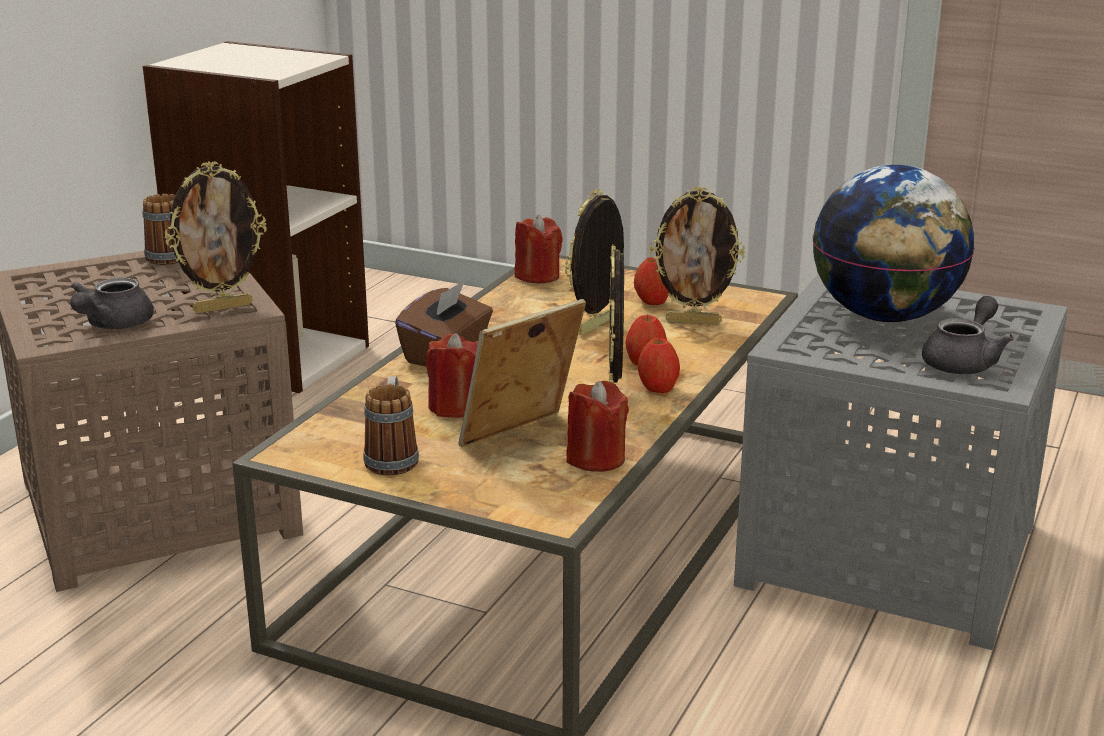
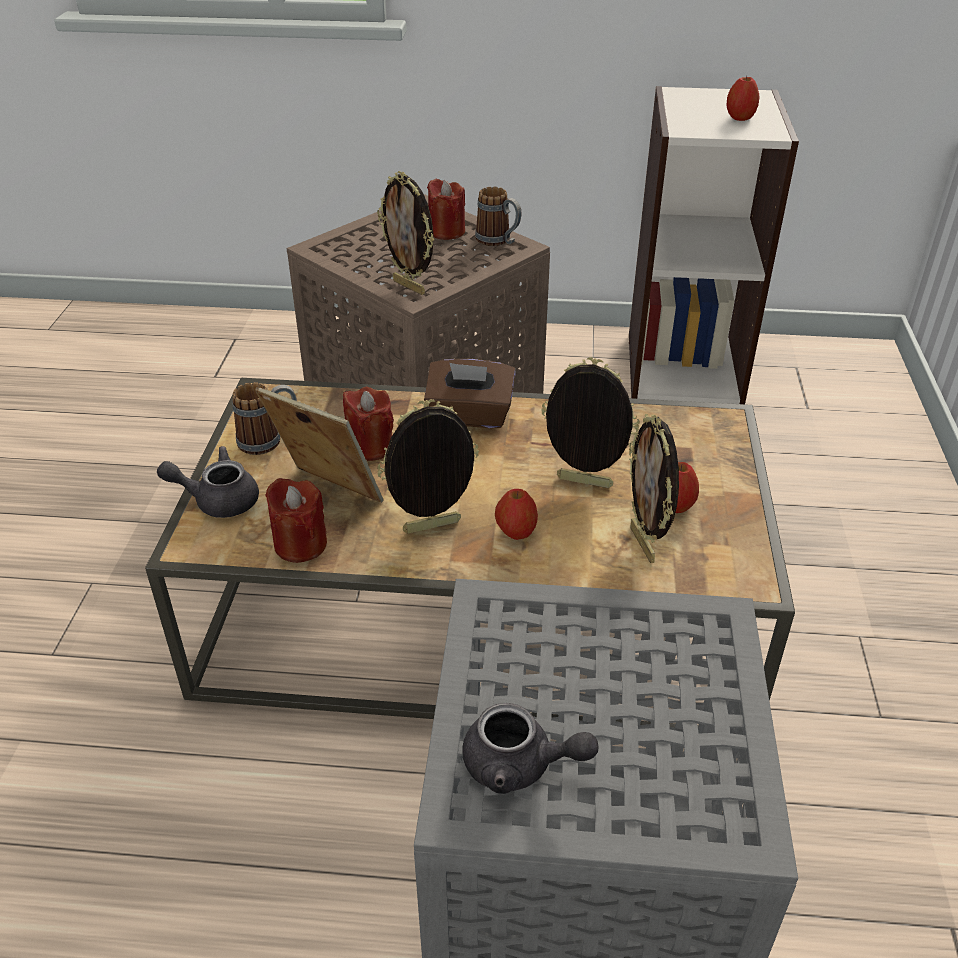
camera: 70 degrees right, 15 degrees up
(112, 325) = (355, 259): grey teapot -> grey teapot (218, 500)
(537, 276) = (684, 420): red candle -> red candle (446, 231)
(657, 389) = (462, 552): apple -> apple (740, 118)
(884, 316) = (628, 674): globe -> none

